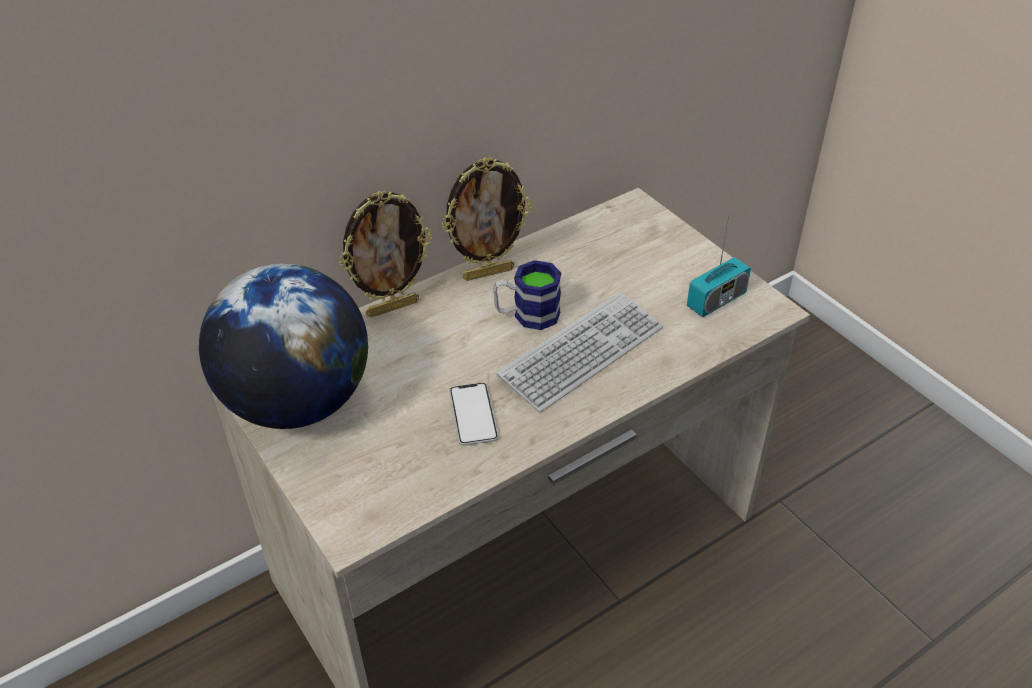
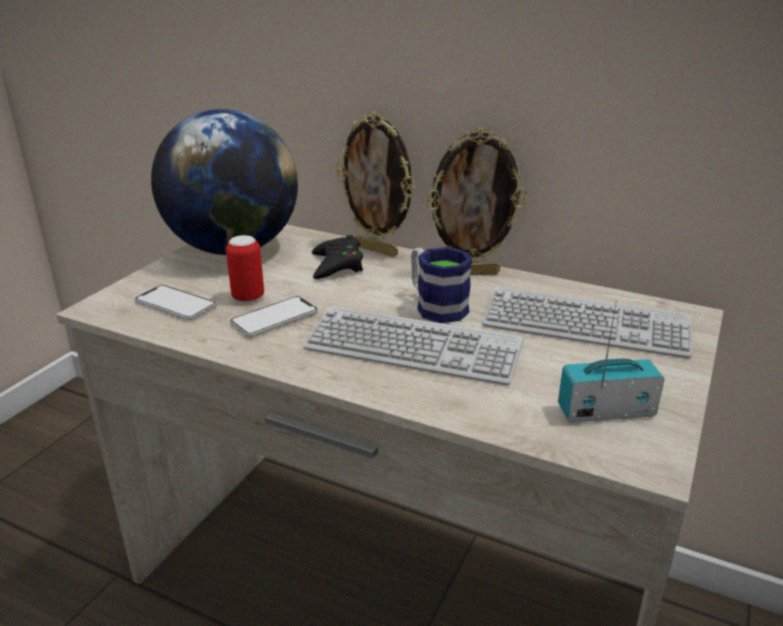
camera: 60 degrees right, 15 degrees down
(391, 475) = (175, 304): none -> phone
(402, 343) = (337, 265): none -> black game controller
(420, 421) = (248, 297): none -> can
(488, 273) = (471, 273): picture frame -> picture frame turned 45 degrees counterclockwise
(612, 256) = (585, 325): none -> keyboard
(716, 300) = (605, 411): radio -> radio turned 150 degrees clockwise

